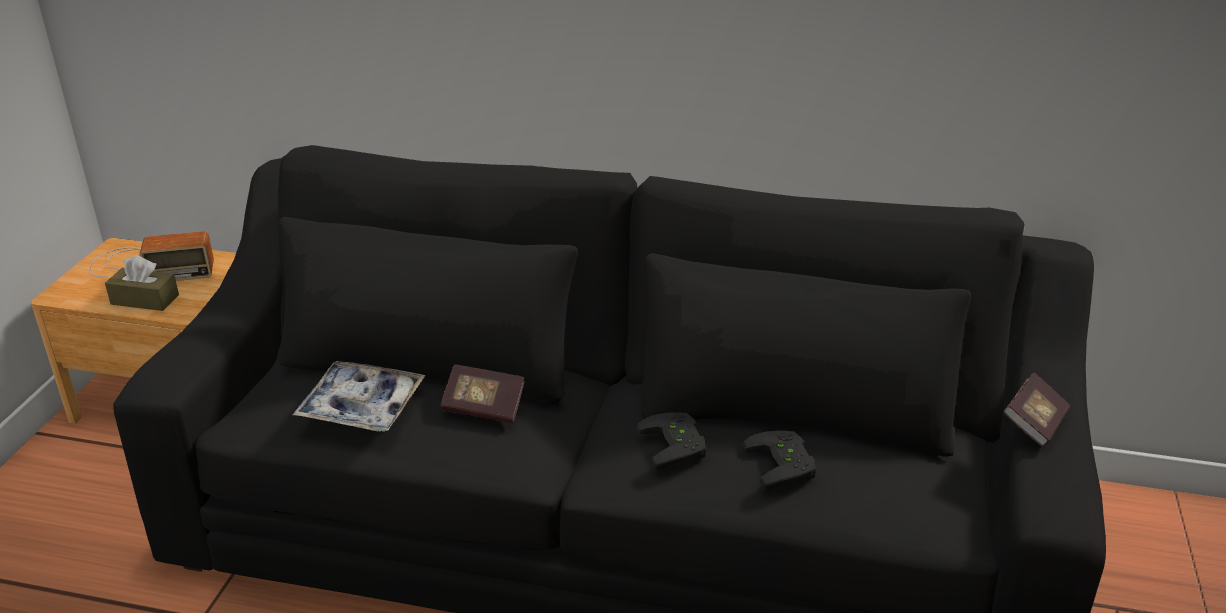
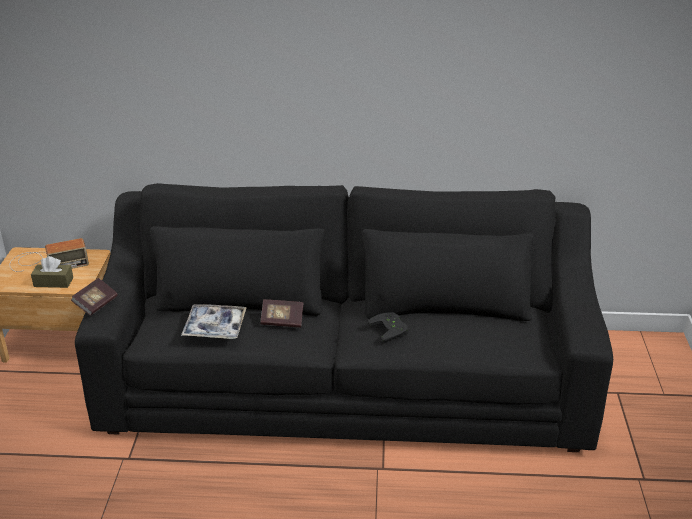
camera: 10 degrees left, 0 degrees up
(785, 464) = (449, 332): black game controller -> none
(1034, 423) = (570, 299): book -> book (96, 304)

